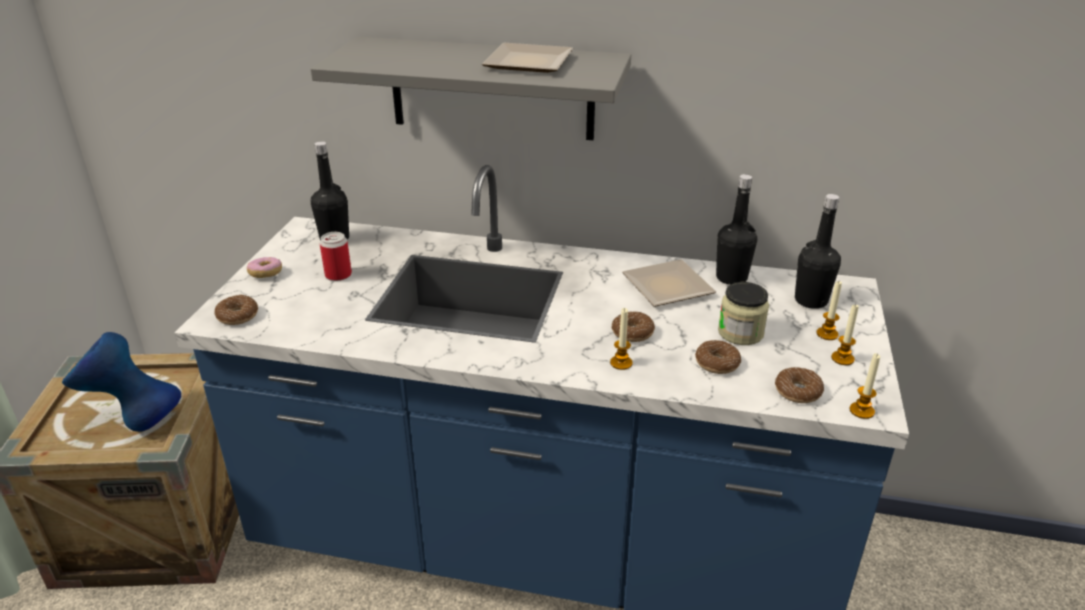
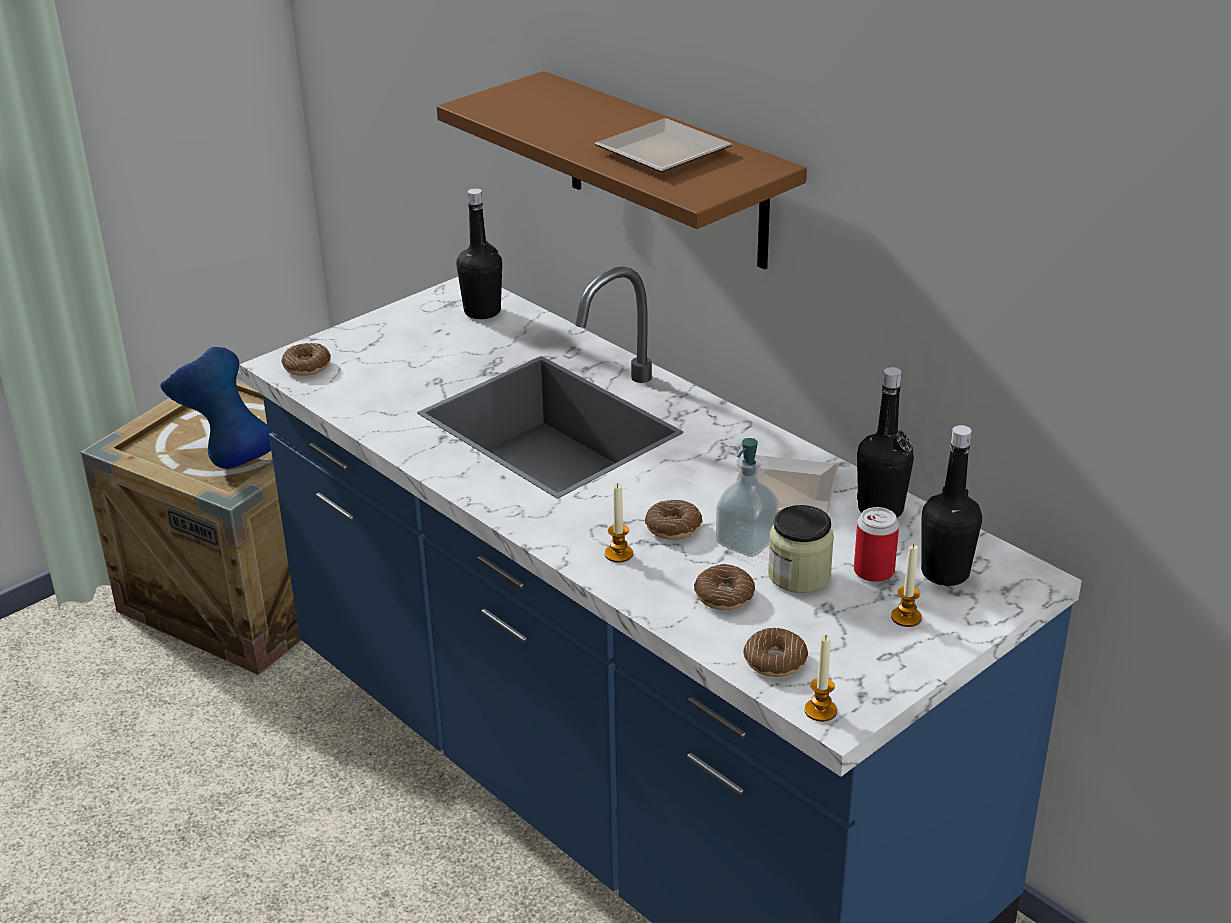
camera: 35 degrees right, 0 degrees up
(266, 274) = (376, 330): donut -> none
(338, 275) = (442, 354): can -> can (873, 571)
(491, 89) = (666, 171): grey shelf -> brown shelf
(686, 325) = (746, 542): none -> soap dispenser
(842, 358) = (883, 650): candle -> none

